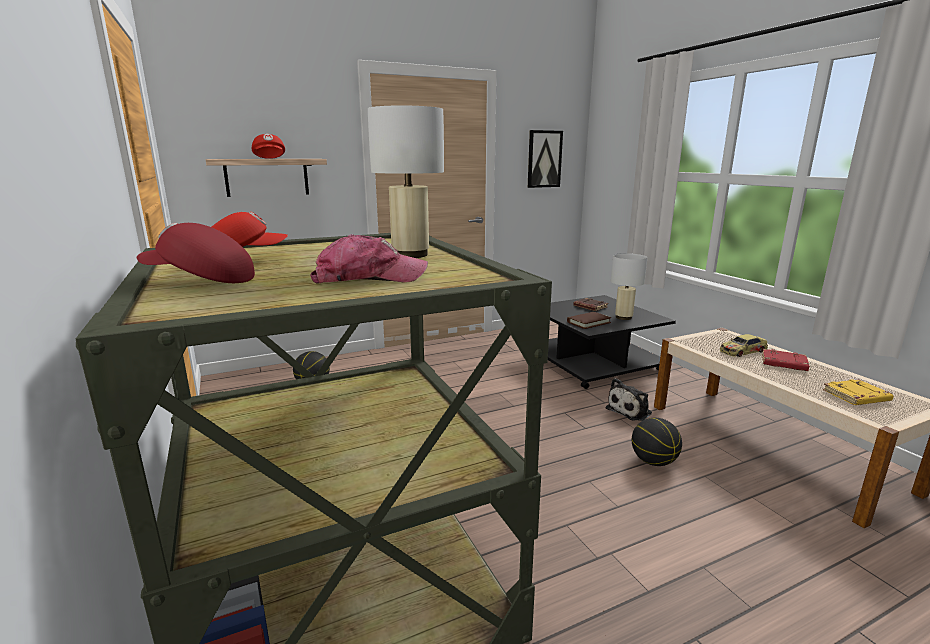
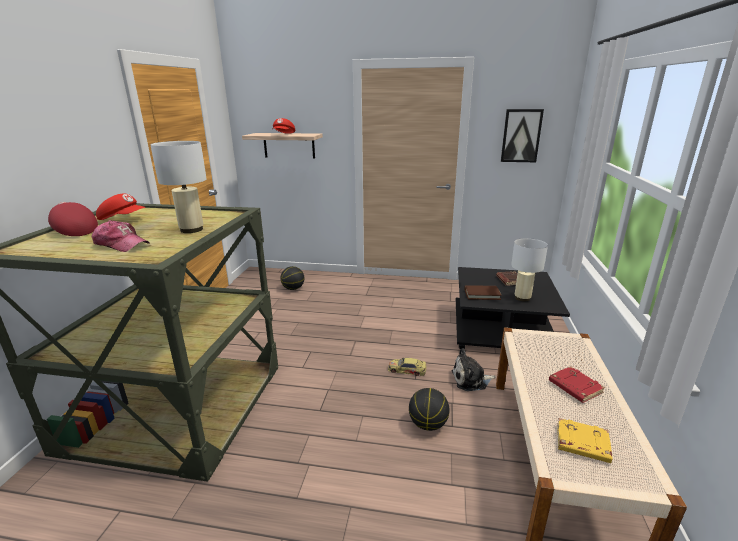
camera: 35 degrees right, 5 degrees up
(742, 351) = (558, 362): toy car -> toy car (407, 370)

